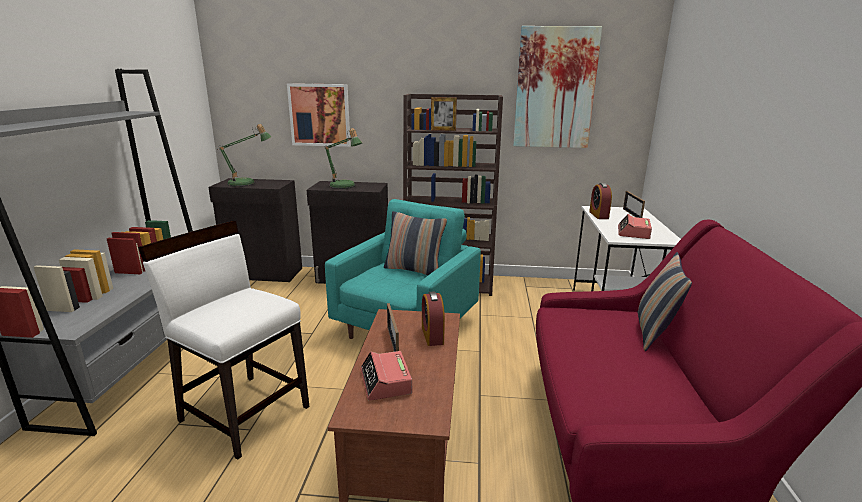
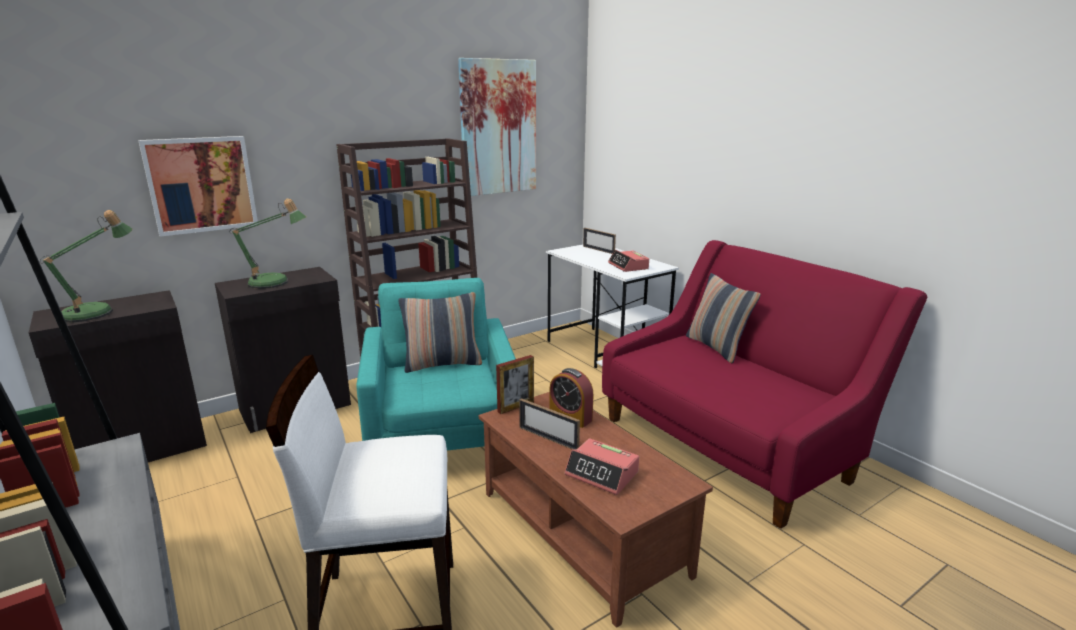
camera: 40 degrees left, 0 degrees up
(443, 130) = (402, 187): picture frame -> picture frame (516, 407)
(598, 215) = (576, 256): alarm clock -> none

